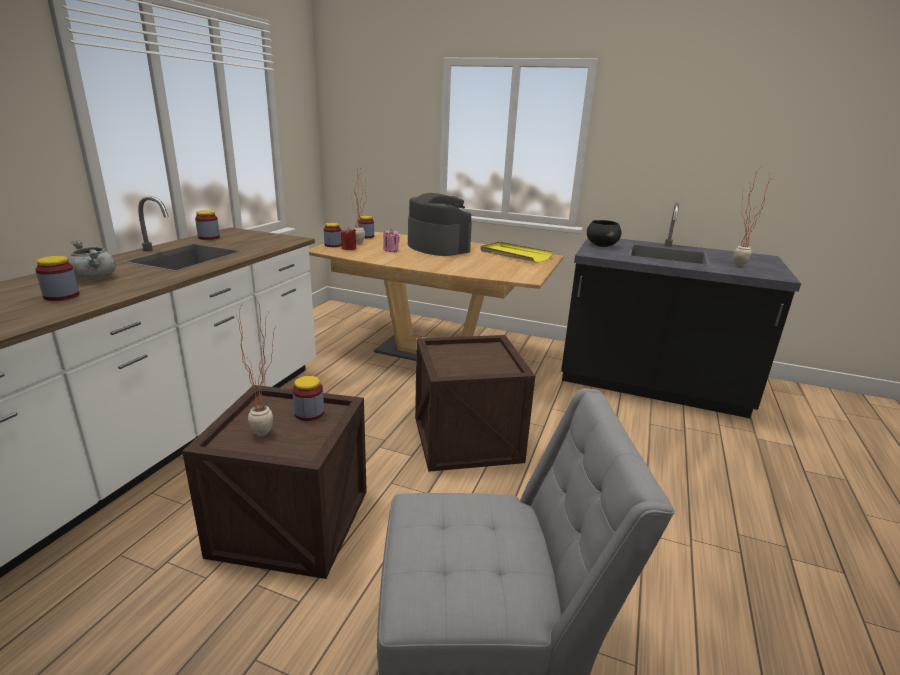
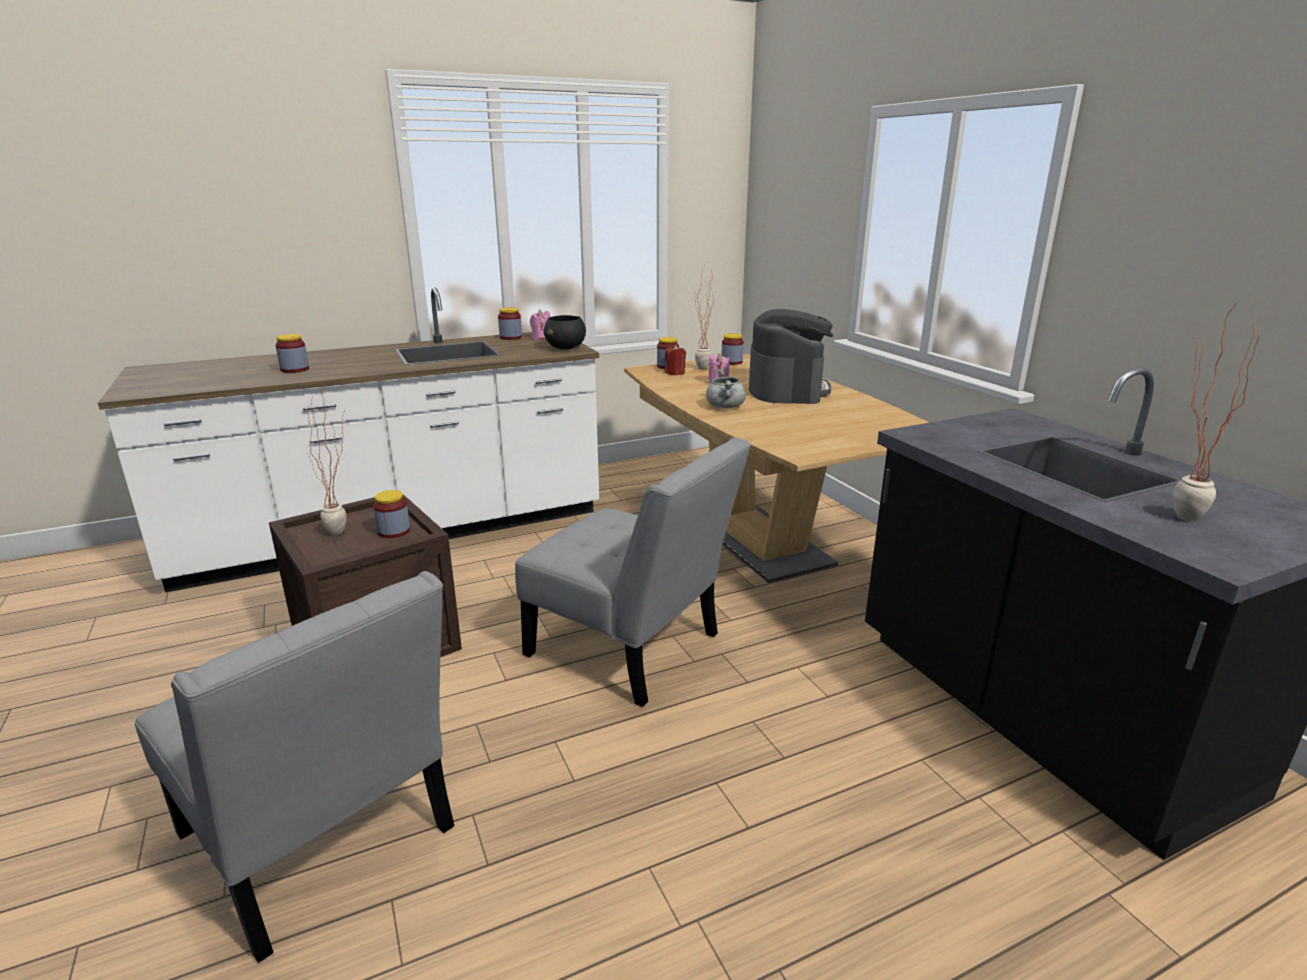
camera: 45 degrees right, 0 degrees up
(95, 278) = (345, 359): grey cooking pot -> grey cooking pot (725, 407)
(238, 234) = (541, 338): none -> pink candle
(466, 439) = (631, 649): crate -> grey chair
(515, 254) = (876, 419): yellow tray -> none
(602, 245) = (978, 427): black bowl -> black bowl (566, 348)

